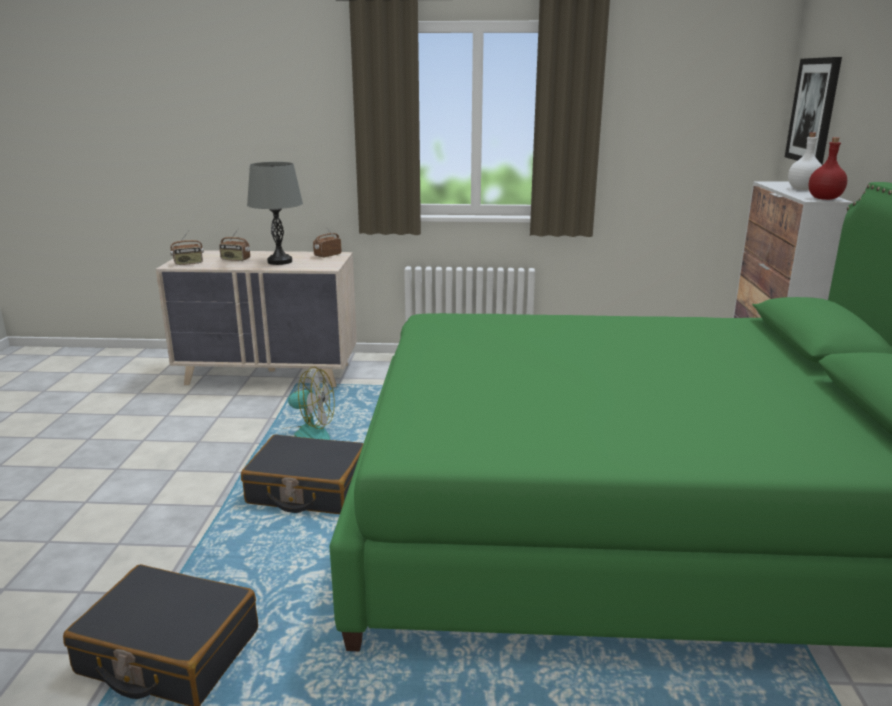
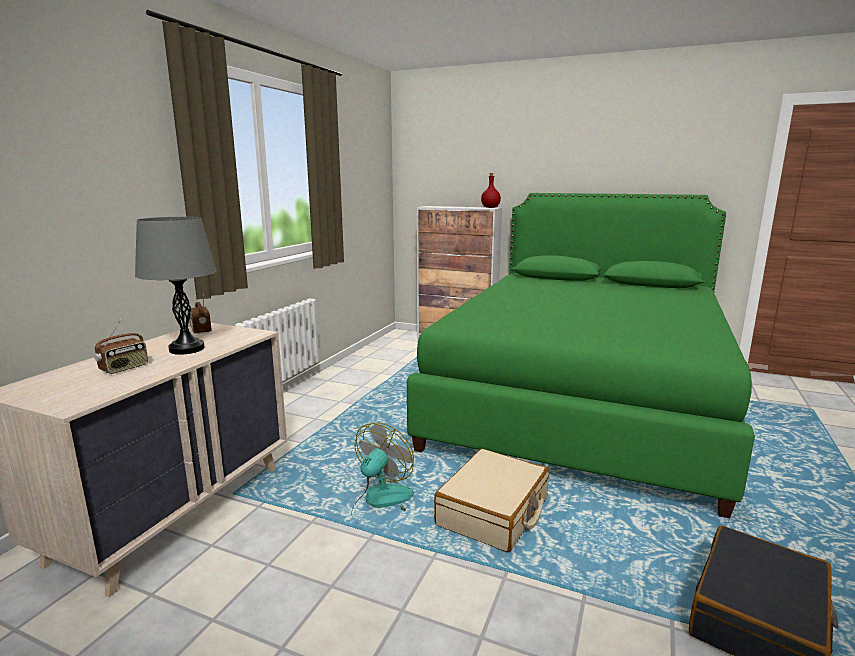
camera: 70 degrees left, 5 degrees down
(188, 263) = (82, 395): radio -> none
(307, 489) = (493, 512): black suitcase -> beige suitcase
(802, 189) = (456, 206): white bottle -> none
(814, 110) = (430, 162): picture -> none

